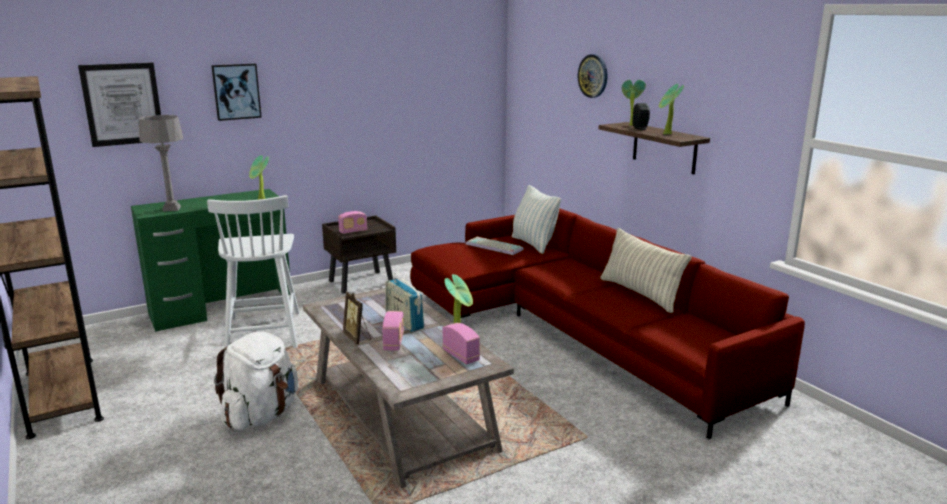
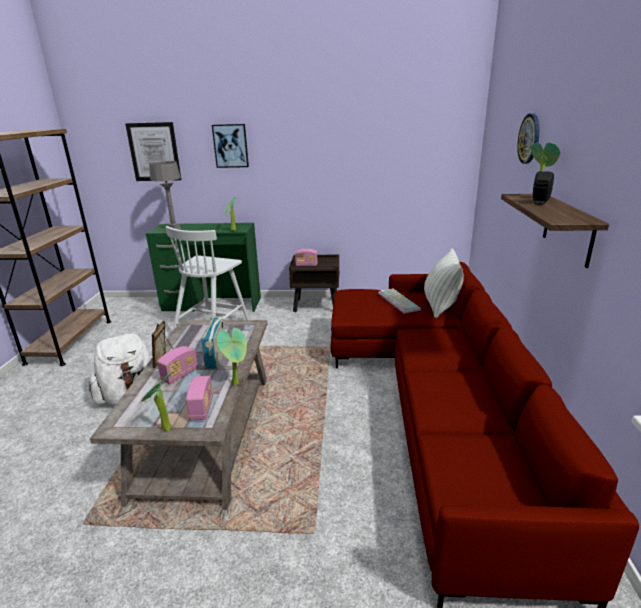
camera: 35 degrees right, 5 degrees up
(640, 294) = (482, 392): pillow -> none
(666, 134) = (556, 212): potted plant -> potted plant (164, 429)

